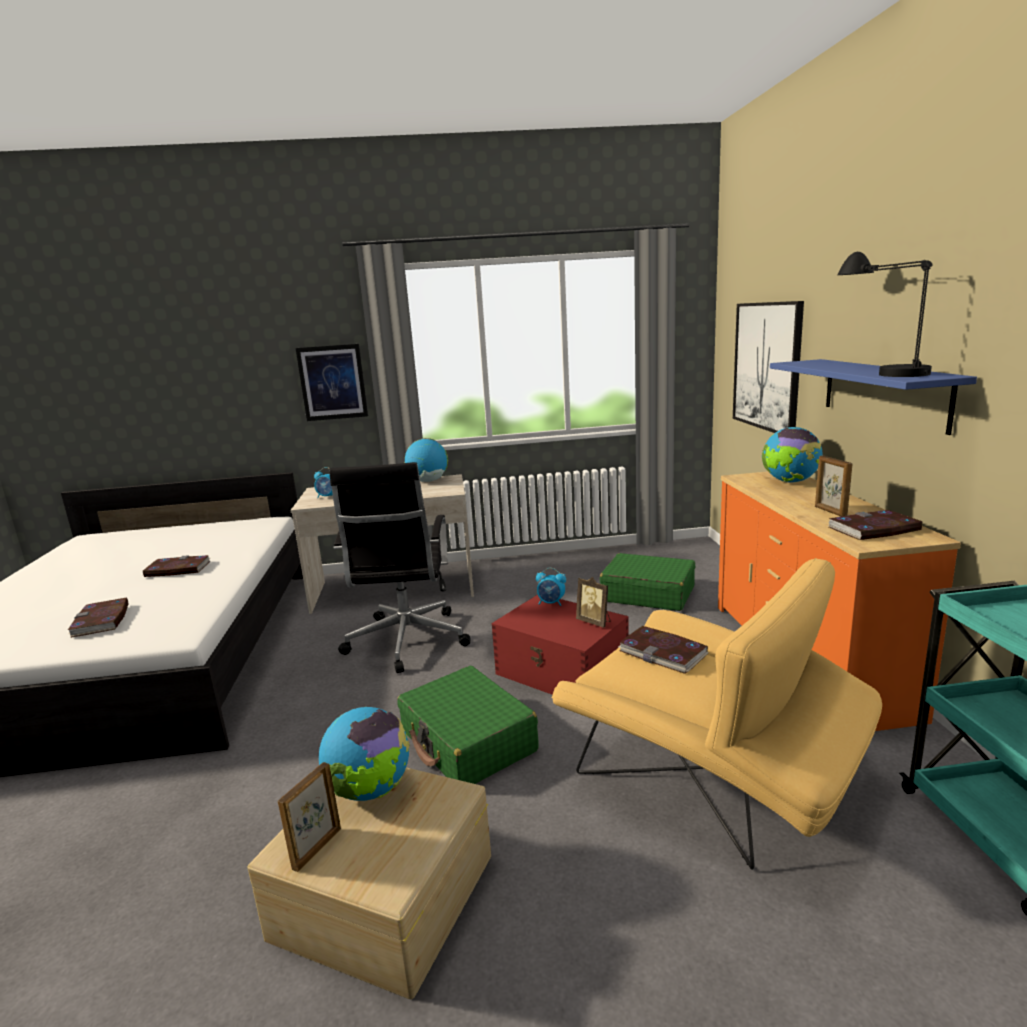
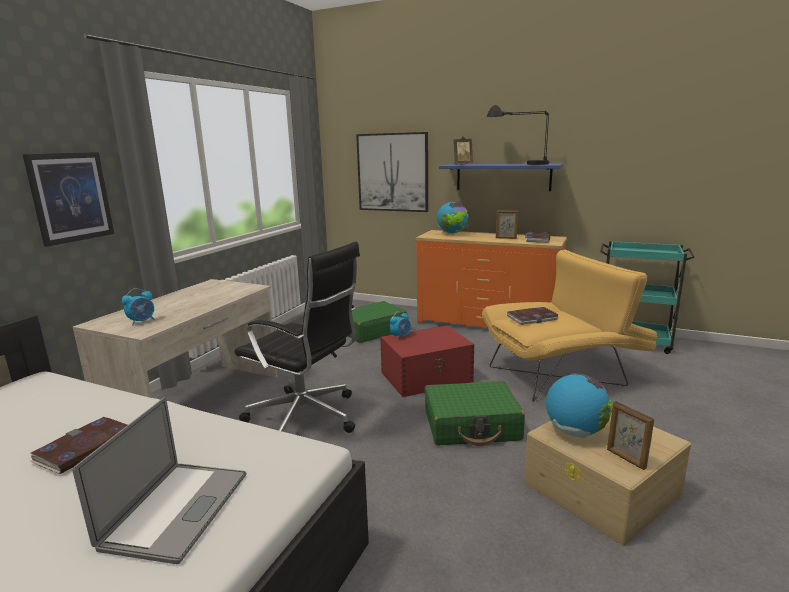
camera: 60 degrees left, 0 degrees up
(101, 620) = (176, 509): book -> laptop
(428, 481) = (201, 288): globe -> none
(594, 622) = (442, 333): picture frame -> picture frame (462, 164)

